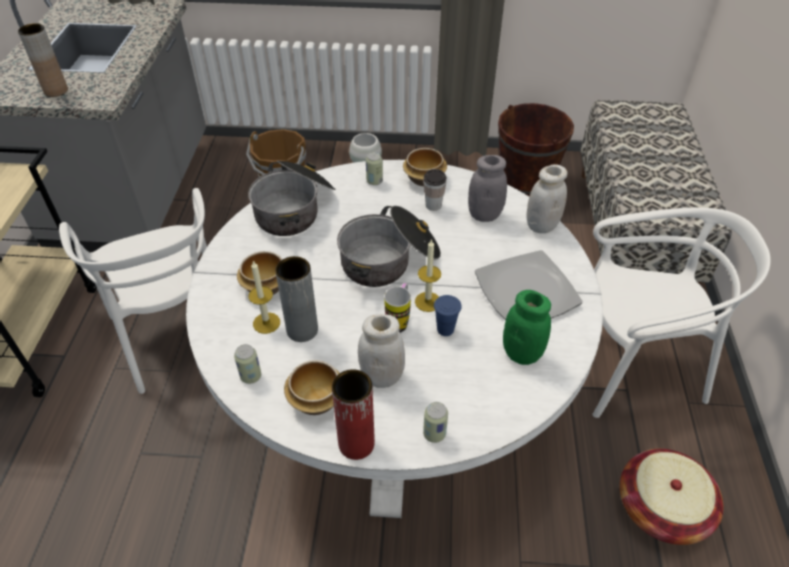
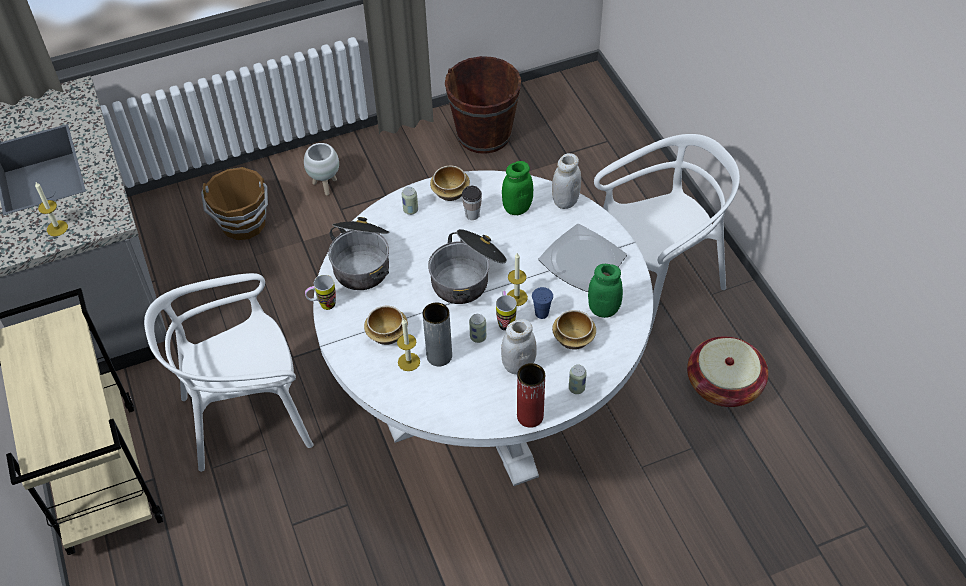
camera: 25 degrees left, 5 degrees up
(56, 91) = (57, 228): brown vase -> candle
(175, 335) = (247, 416): white chair -> white chair turned 120 degrees clockwise
(226, 235) = (323, 305): none -> mug
(251, 376) = (426, 404): can -> can (478, 337)
(315, 399) = (483, 400): bowl -> bowl (572, 339)
(484, 215) = (517, 208): grey jar -> green jar
(632, 232) = (604, 154): bench -> none

